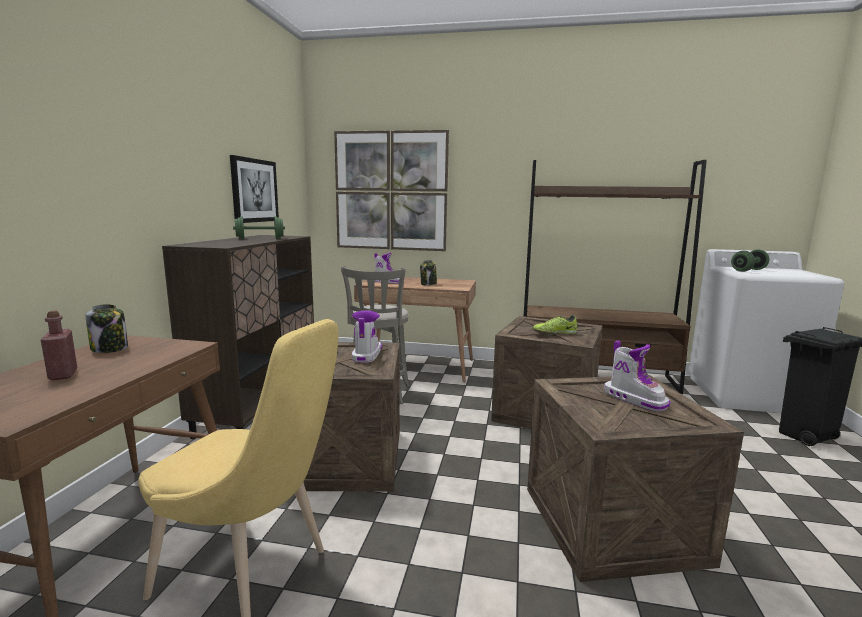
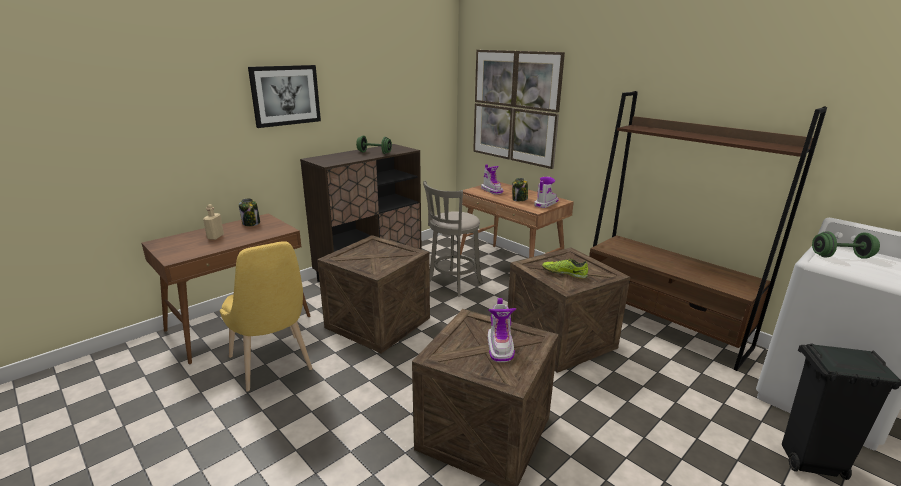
camera: 35 degrees right, 10 degrees up
(63, 375) = (215, 237): red bottle -> beige bottle
(254, 190) = (391, 109): picture -> picture (285, 95)
(366, 355) = (392, 257): boot -> boot (545, 204)

